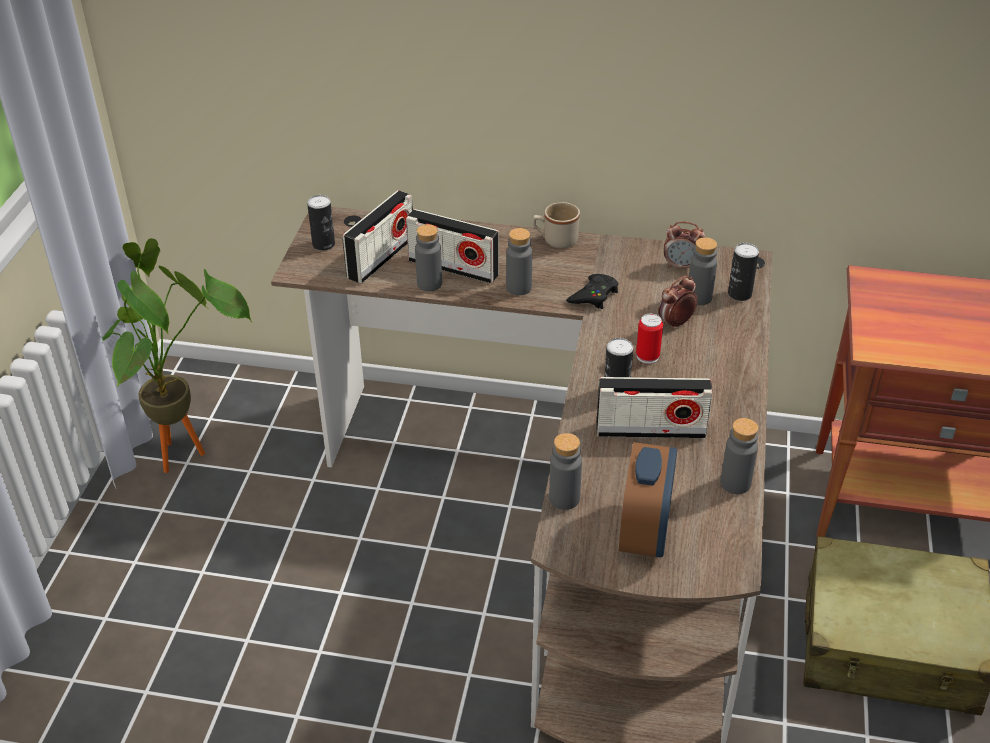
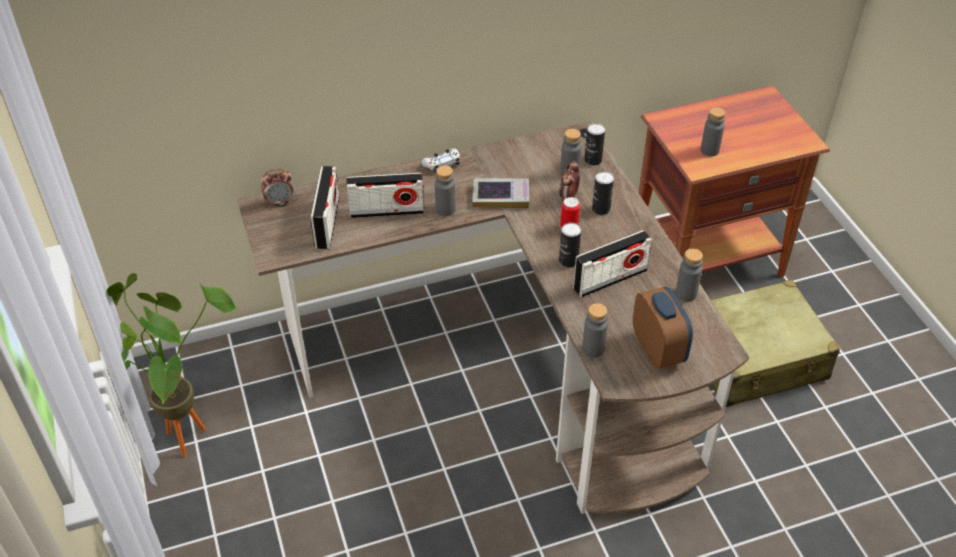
camera: 30 degrees left, 5 degrees up
(323, 244) = (274, 228): can -> can (601, 209)
(429, 284) = (380, 230): grey bottle -> grey bottle (709, 150)
(555, 240) = (442, 164): beige mug -> white game controller
(594, 296) = (501, 196): black game controller -> book
(681, 266) = (541, 153): alarm clock -> alarm clock (279, 201)

